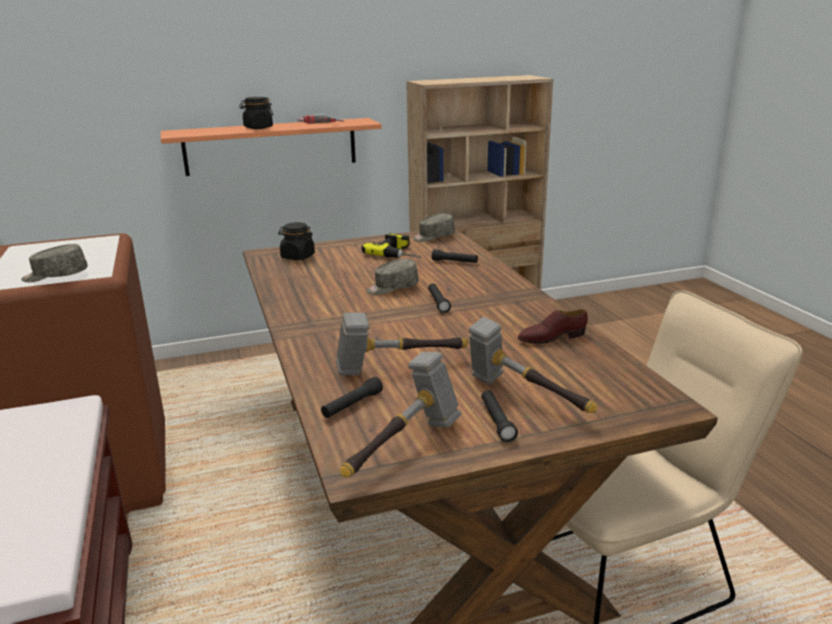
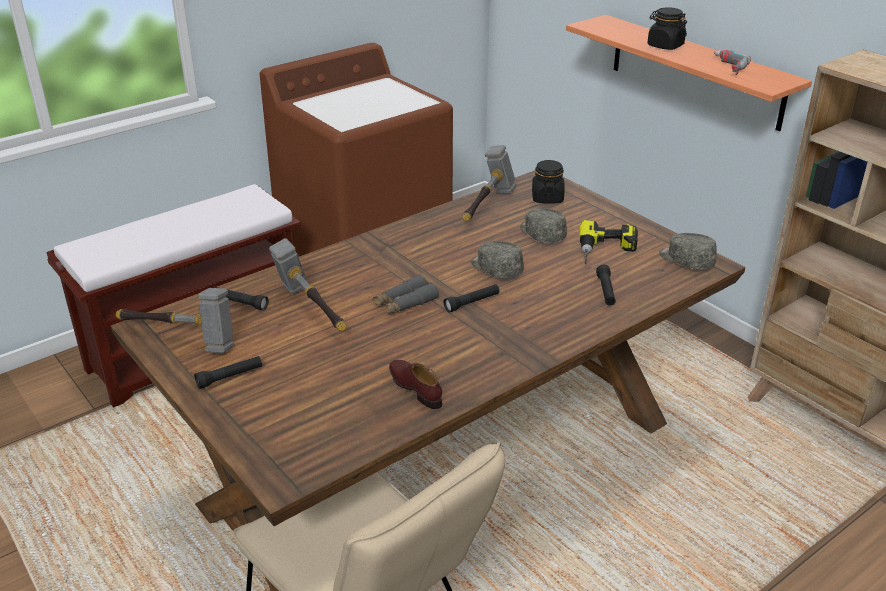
camera: 70 degrees right, 10 degrees up
(55, 276) = (331, 114): grey cap -> grey cap (541, 234)
(418, 326) = (405, 303): none -> grey binoculars
(524, 398) = (275, 387): hammer -> hammer (487, 207)

